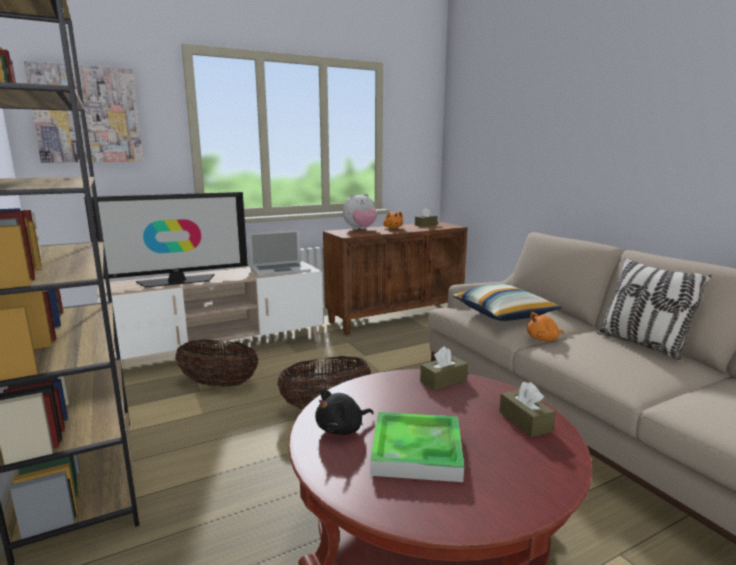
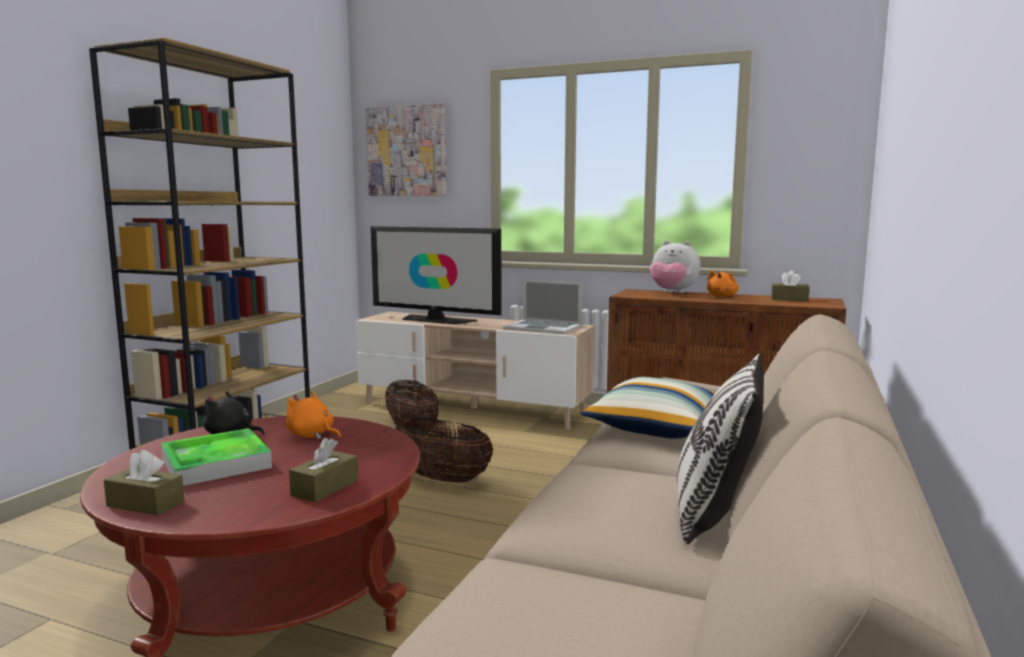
camera: 50 degrees right, 5 degrees down
(443, 381) = (379, 442): brown tissue box -> brown tissue box (145, 504)
(543, 339) = (623, 465): orange plush toy -> orange plush toy (312, 436)

